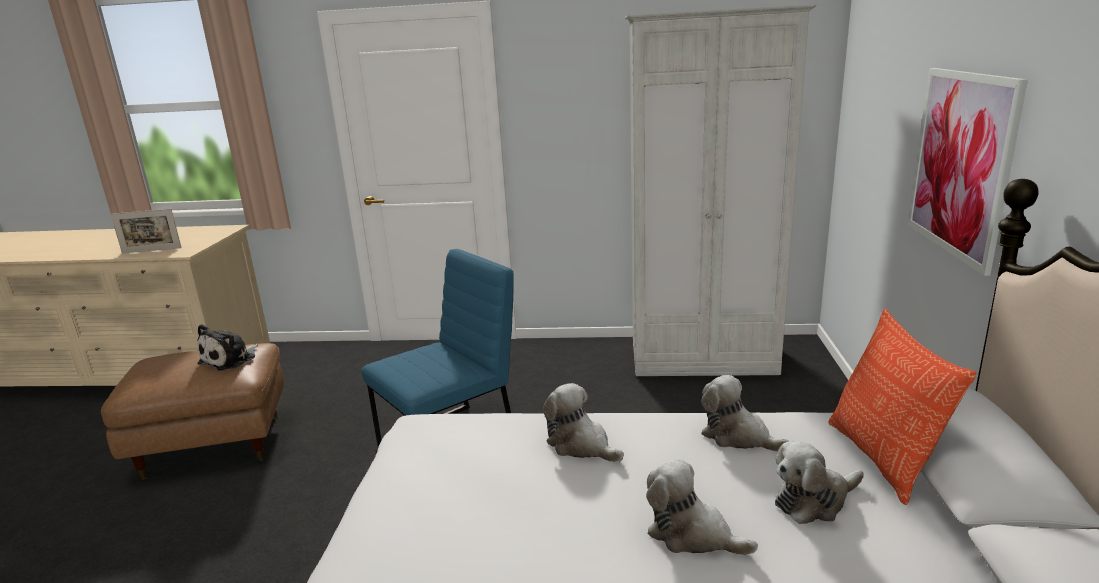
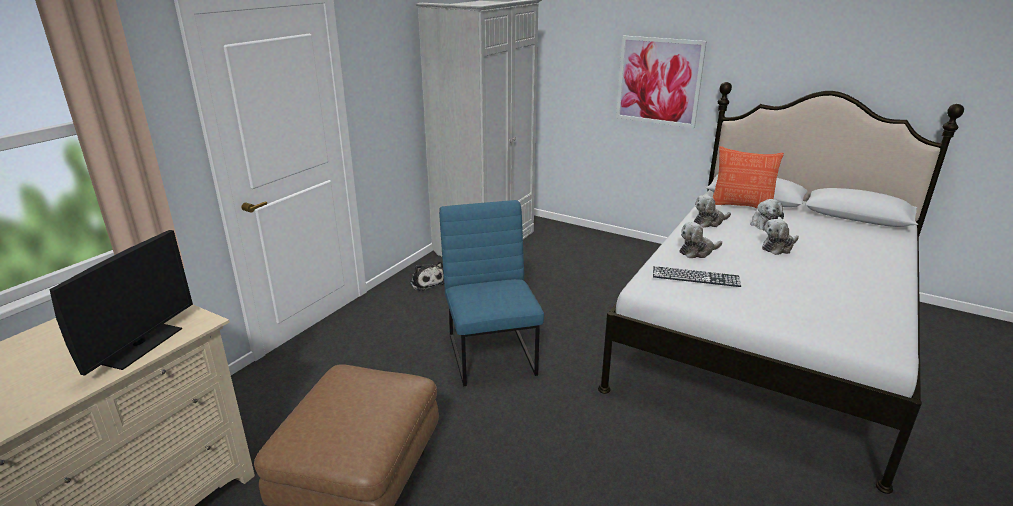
camera: 65 degrees left, 5 degrees up
(152, 250) = (140, 345): picture frame -> monitor
(230, 359) = (364, 384): plush toy -> plush toy (426, 282)
(468, 456) = (696, 277): none -> keyboard

